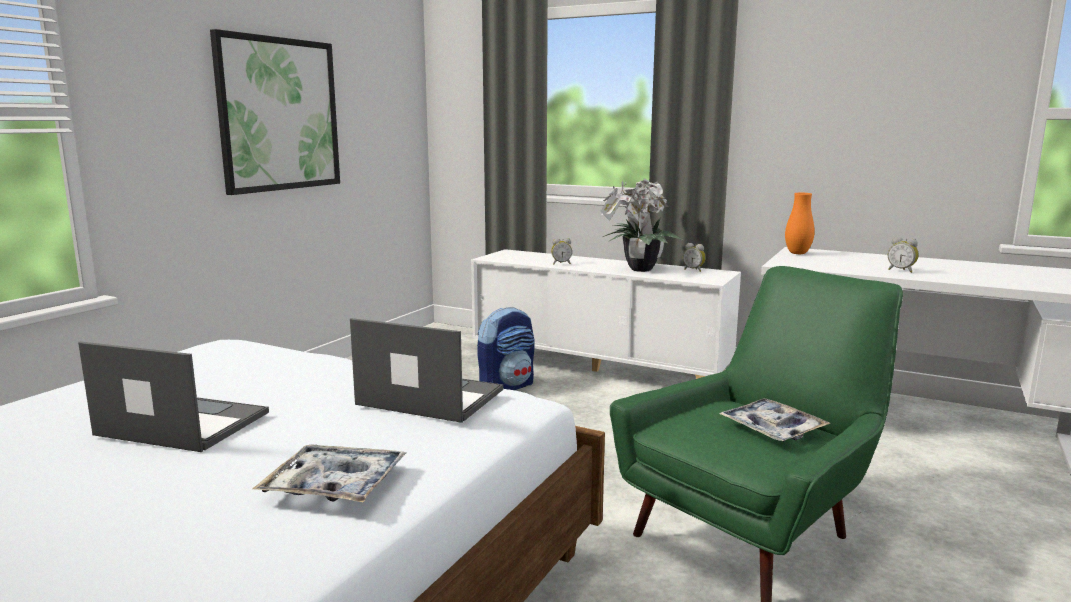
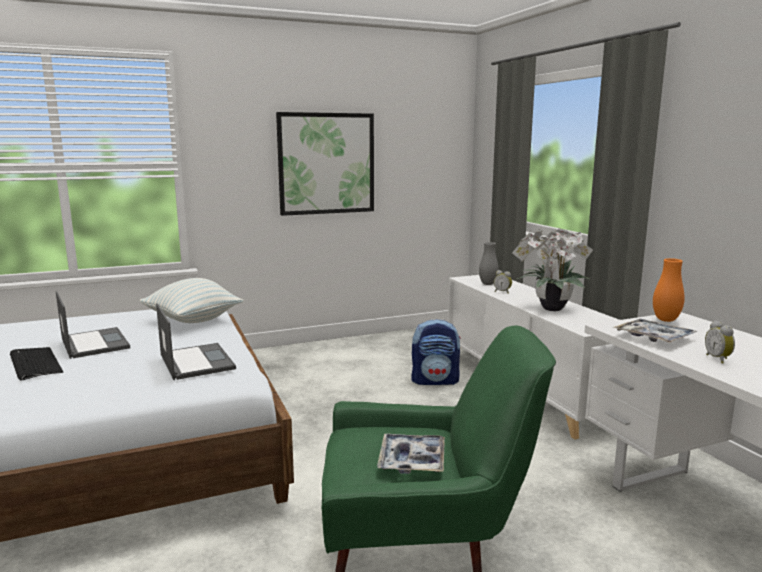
camera: 40 degrees right, 0 degrees up
(150, 478) = (34, 364): none -> keyboard
(265, 361) = (193, 321): none -> pillow
(335, 485) = (69, 391): tray -> tray (654, 337)
(528, 259) = (488, 284): none -> grey vase
(694, 270) = (598, 318): alarm clock -> none

